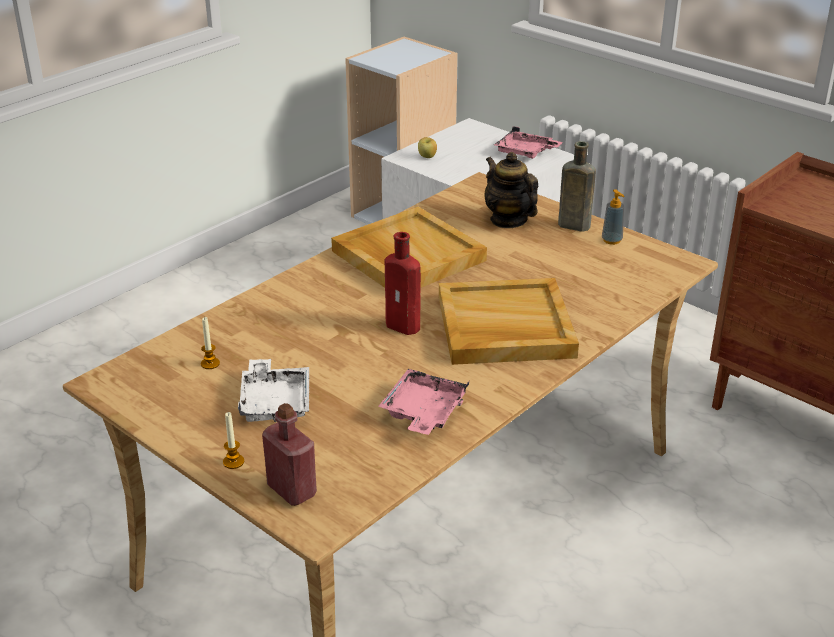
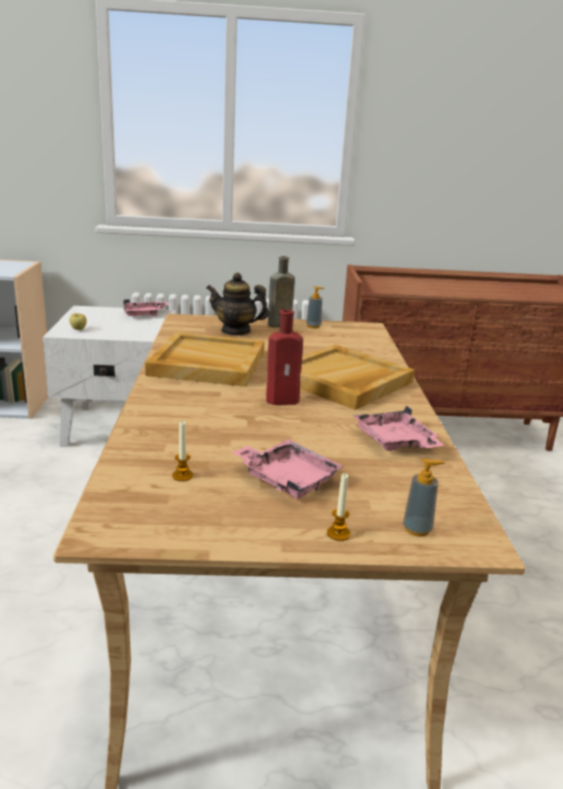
camera: 45 degrees left, 10 degrees down
(275, 402) = (287, 479): white tray -> pink tray
(292, 490) = (417, 529): red bottle -> soap dispenser

